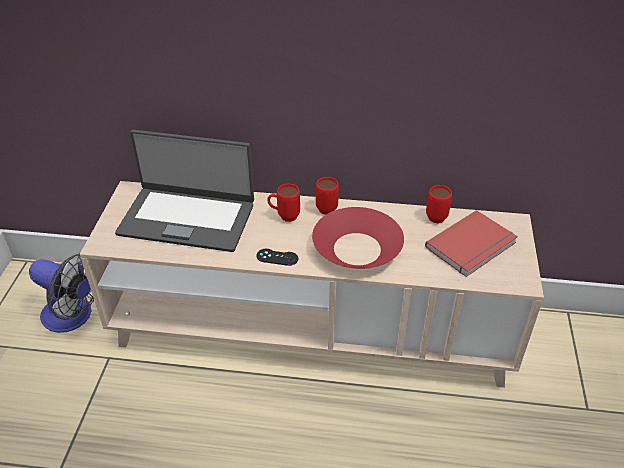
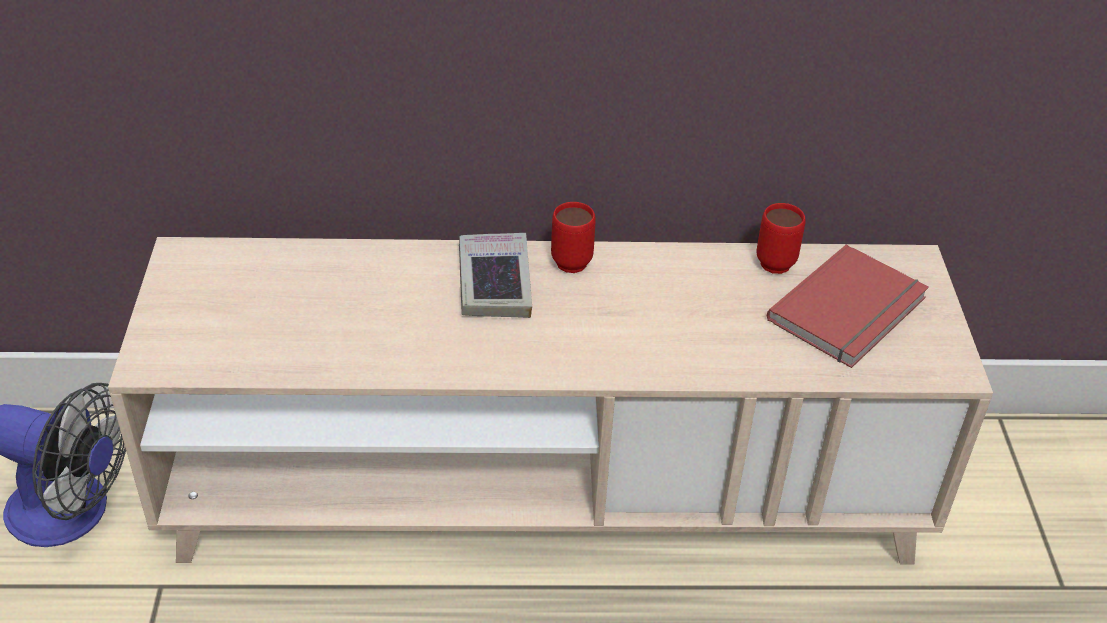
camera: 10 degrees left, 0 degrees up
(187, 218) = (309, 299): laptop -> none
(277, 257) = (498, 361): black game controller -> none
(284, 216) = (494, 282): red mug -> book
(356, 248) = (643, 332): red bowl -> none

